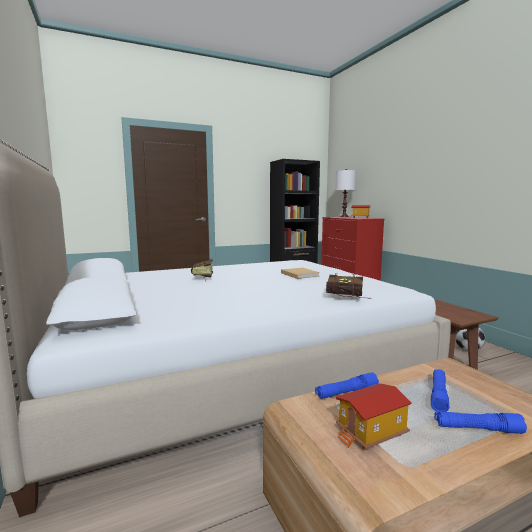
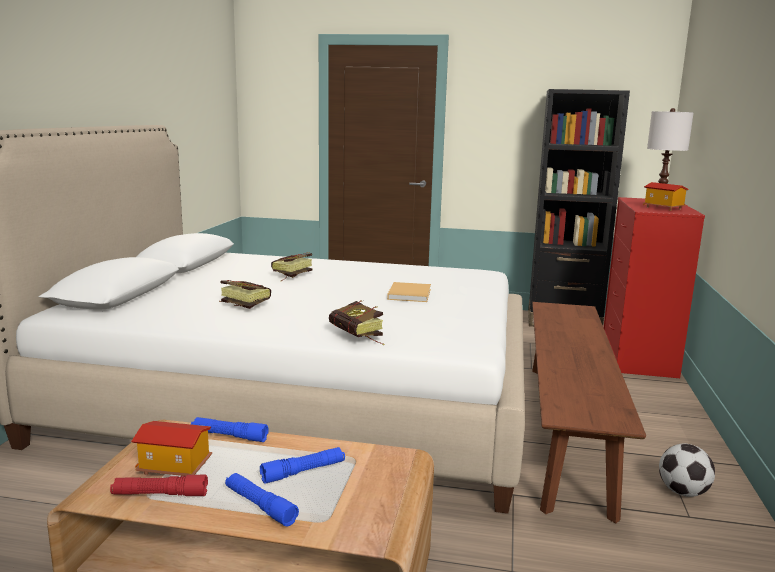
camera: 35 degrees right, 5 degrees up
(223, 297) = (242, 304): none -> book
(413, 458) = (160, 494): none -> red flashlight

